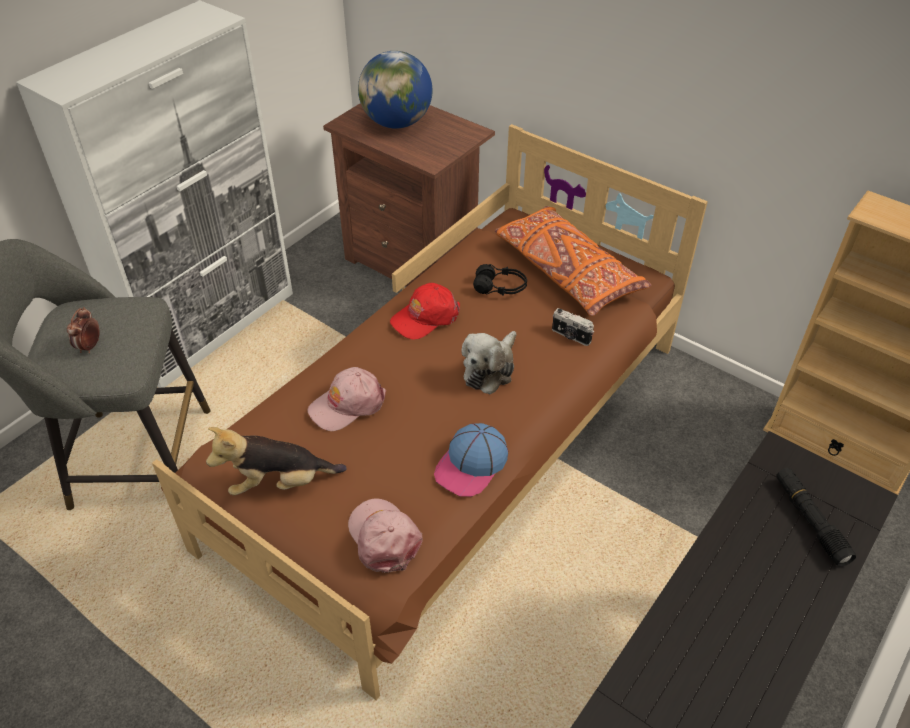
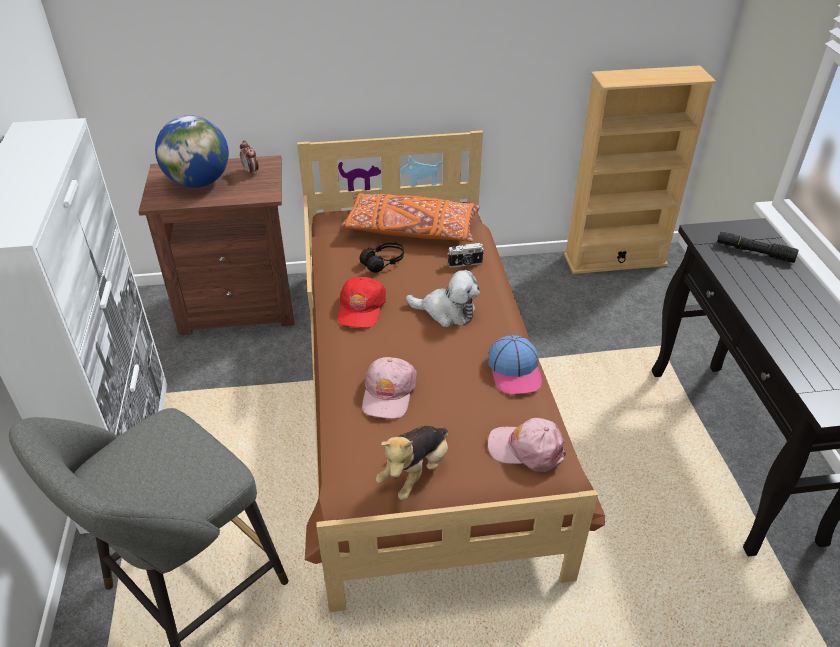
camera: 45 degrees left, 5 degrees down
(89, 346) = (166, 477): alarm clock -> alarm clock (251, 172)
(490, 369) = (446, 311): plush toy -> plush toy turned 60 degrees counterclockwise

